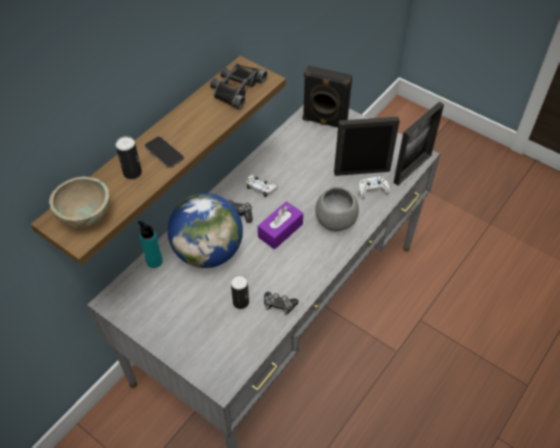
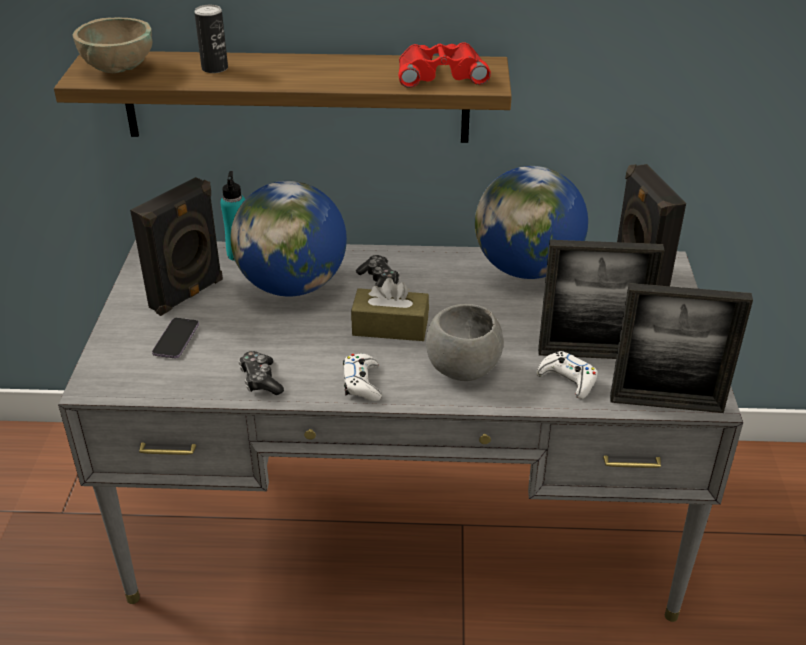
camera: 55 degrees right, 15 degrees down
(164, 153) = (268, 73): phone -> phone (176, 339)
(173, 303) = (188, 294): none -> black speaker
(236, 88) = (440, 73): black binoculars -> red binoculars
(240, 302) = (237, 345): can -> none
(261, 187) = (446, 280): white game controller -> white game controller (362, 383)
(280, 153) = (526, 269): none -> globe
(280, 230) = (390, 327): purple tissue box -> brown tissue box
(362, 171) = (590, 354): picture frame -> picture frame turned 135 degrees clockwise

